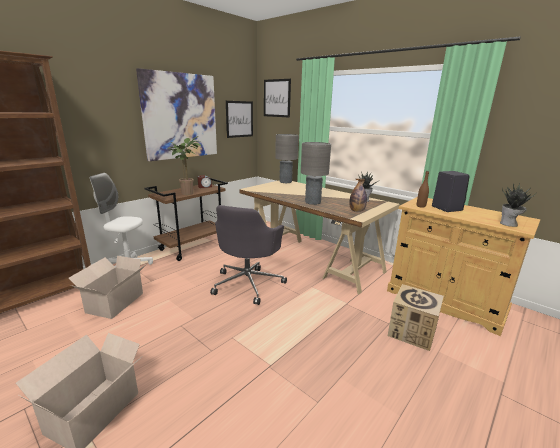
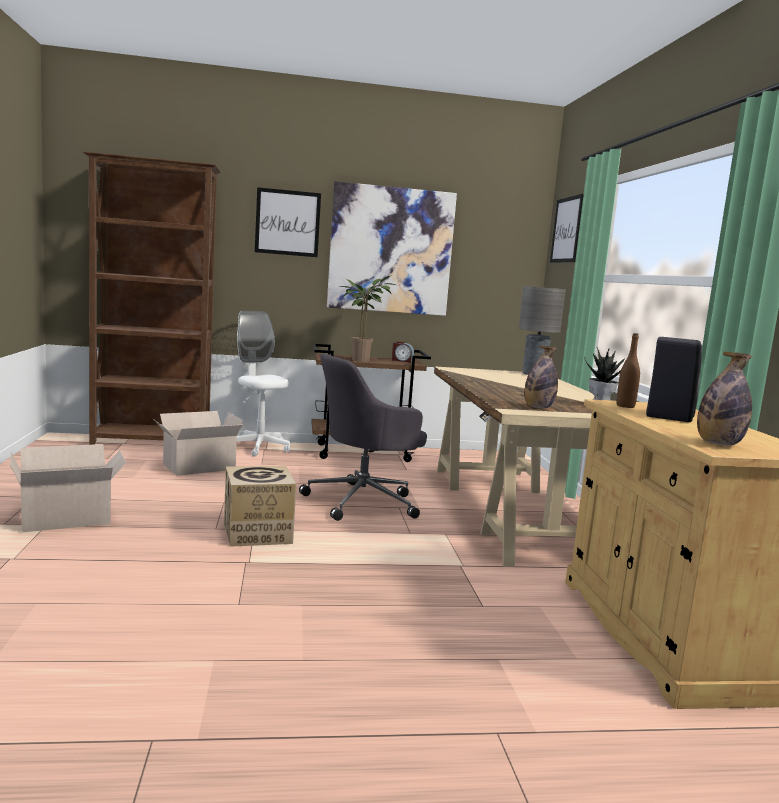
camera: 40 degrees right, 10 degrees down
(239, 119) = (503, 265): picture -> picture (287, 222)
(312, 202) = (496, 391): grey table lamp -> none
(412, 332) = (500, 627): cardboard box -> cardboard box (257, 533)
(509, 224) = (718, 444): potted plant -> bottle

